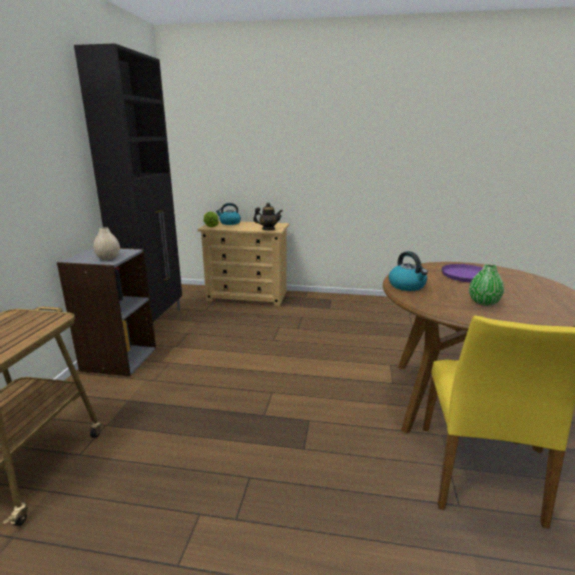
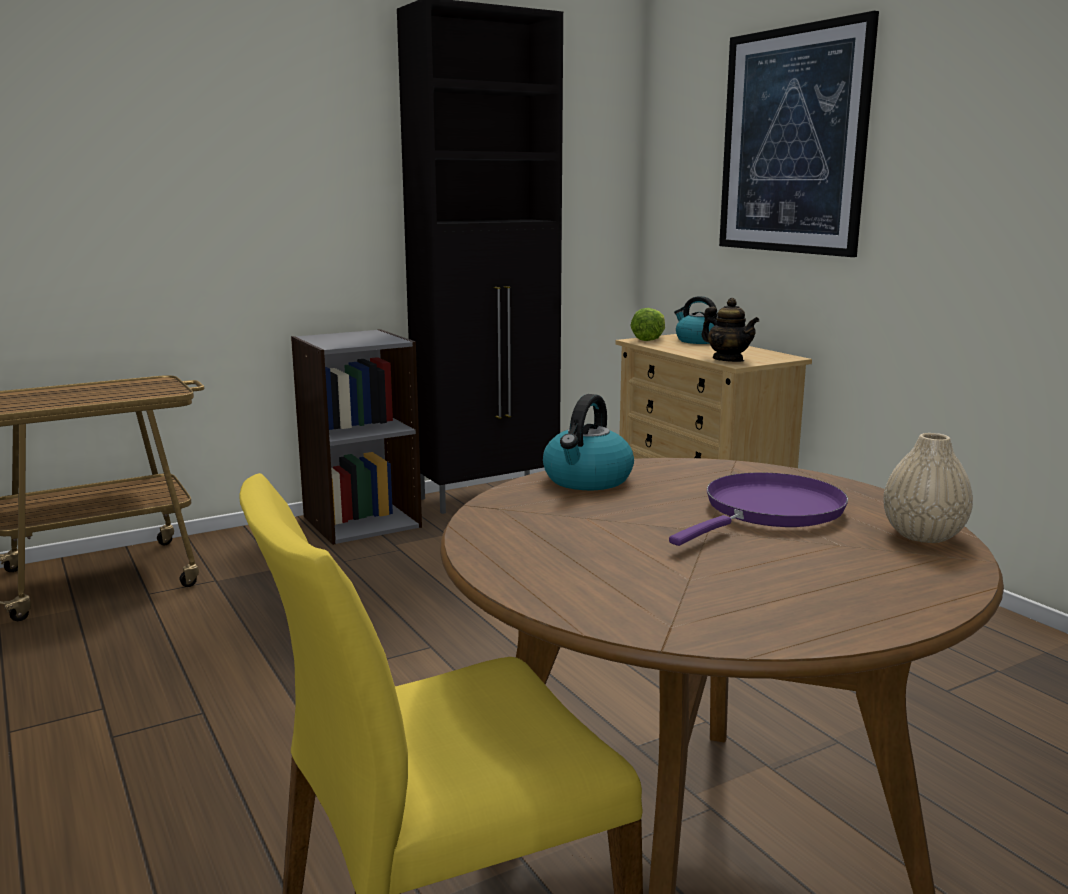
camera: 50 degrees right, 5 degrees down
(108, 258) = (346, 342): beige vase -> beige vase (923, 535)
(266, 132) = (792, 141): none -> picture
(483, 302) = (612, 545): green vase -> none

